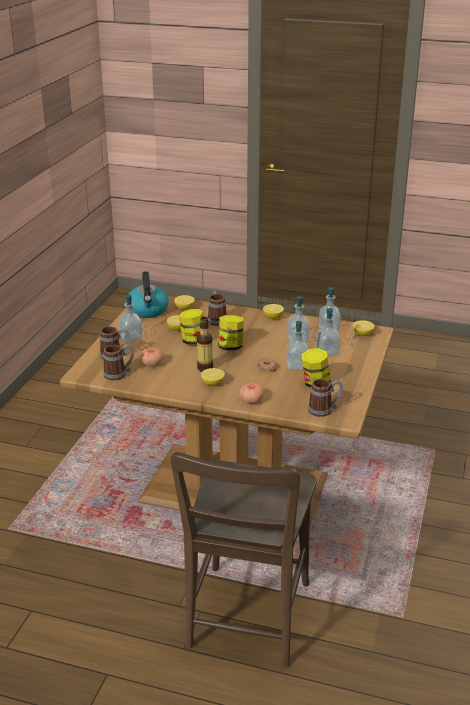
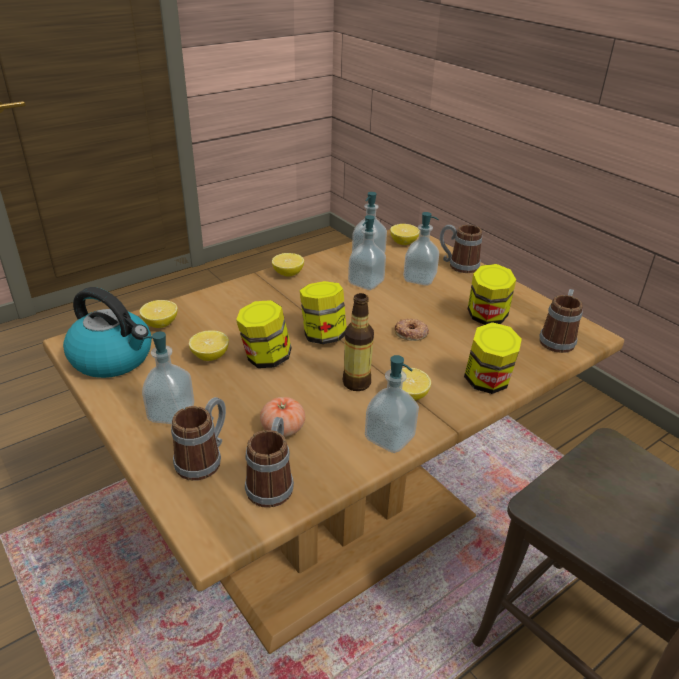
camera: 55 degrees left, 5 degrees up
(216, 319) = (232, 313): mug -> mug (458, 265)
(251, 400) = (487, 382): tomato -> jar
(297, 366) = (430, 311): soap dispenser -> soap dispenser (389, 438)

